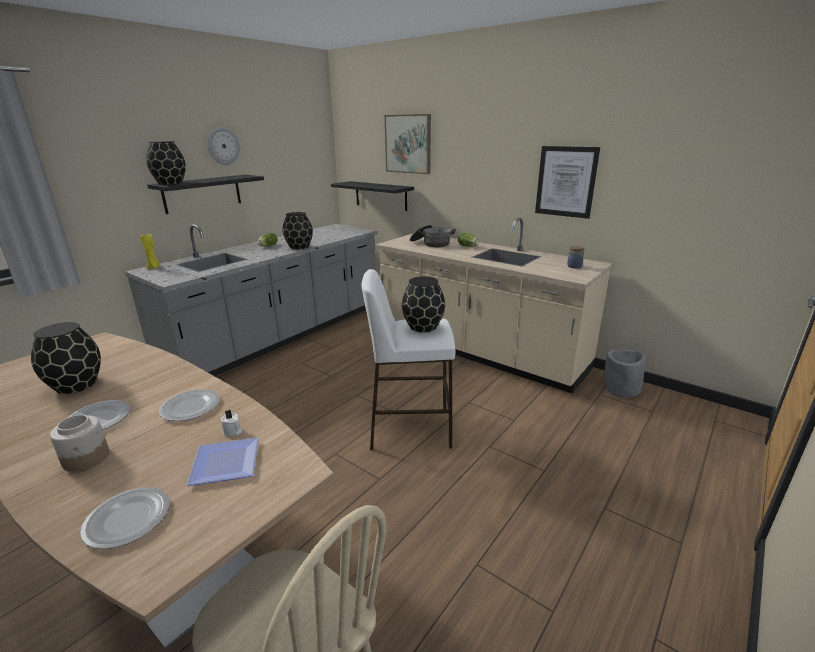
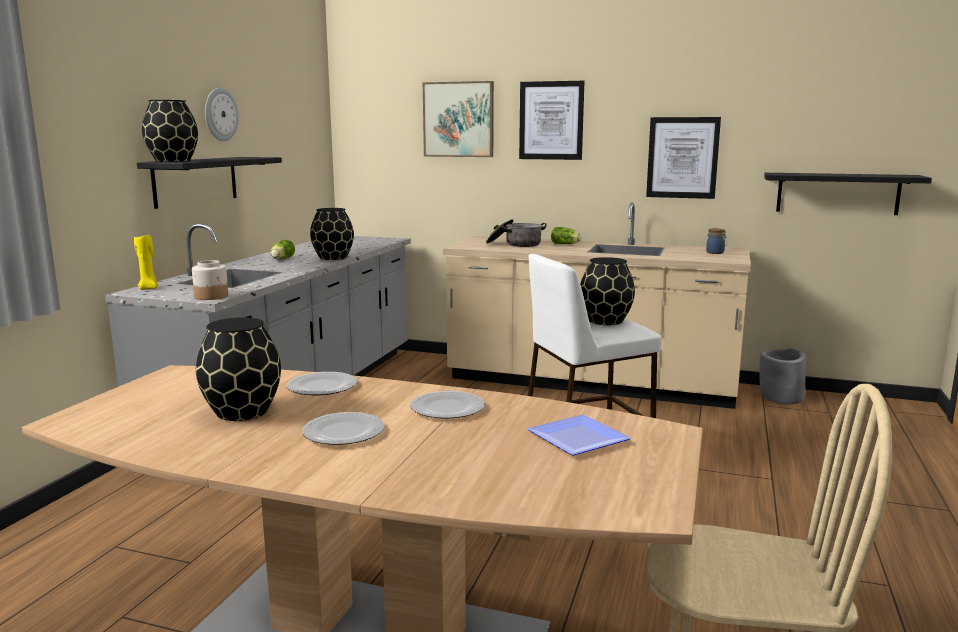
camera: 20 degrees left, 10 degrees down
(86, 458) = (398, 460): jar -> jar (212, 296)
(129, 518) = (548, 487): plate -> plate (322, 386)
(232, 431) = (538, 418): white candle -> none
(380, 195) = (412, 190): black shelf -> black shelf (837, 193)
(469, 146) = (551, 120): none -> picture

